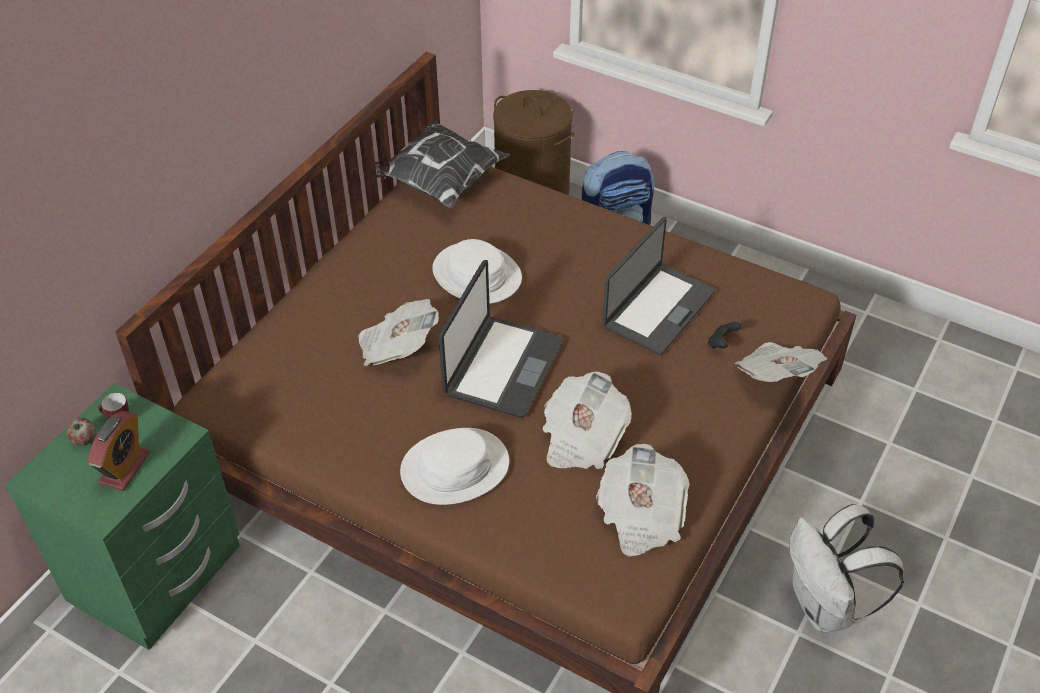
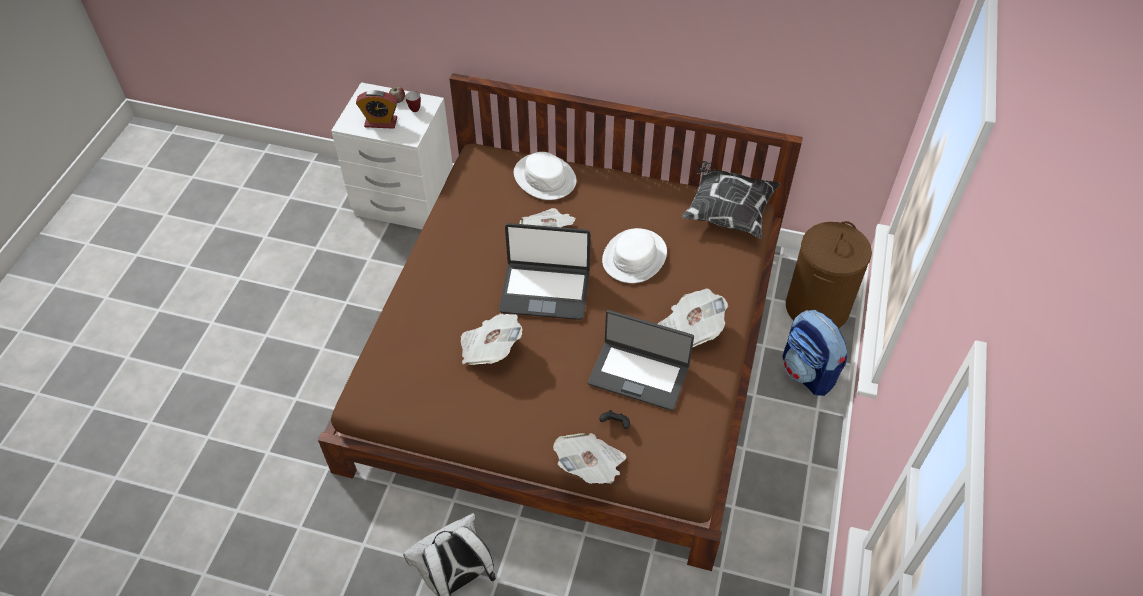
camera: 75 degrees right, 5 degrees up
(157, 574) = (404, 202): green nightstand -> white nightstand
(454, 467) = (449, 286): white hat -> white hat (545, 177)
(640, 516) = (429, 396): newspaper -> newspaper (689, 330)

